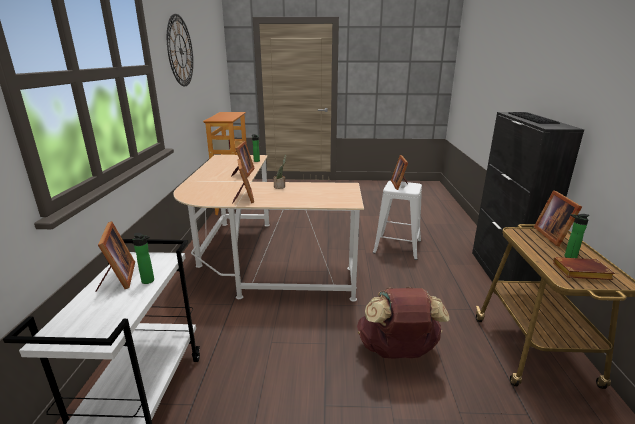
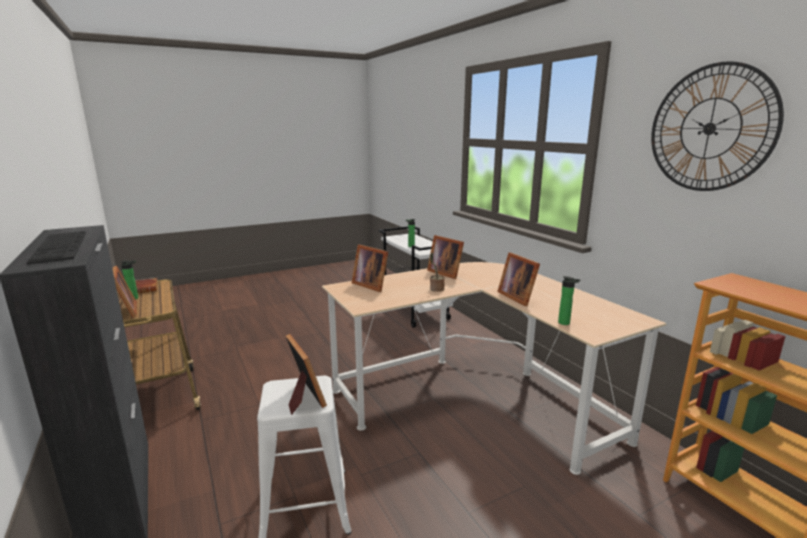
camera: 150 degrees right, 5 degrees down
(118, 278) = (427, 244): picture frame -> picture frame (371, 285)
(397, 351) = (281, 365): brown backpack -> none

